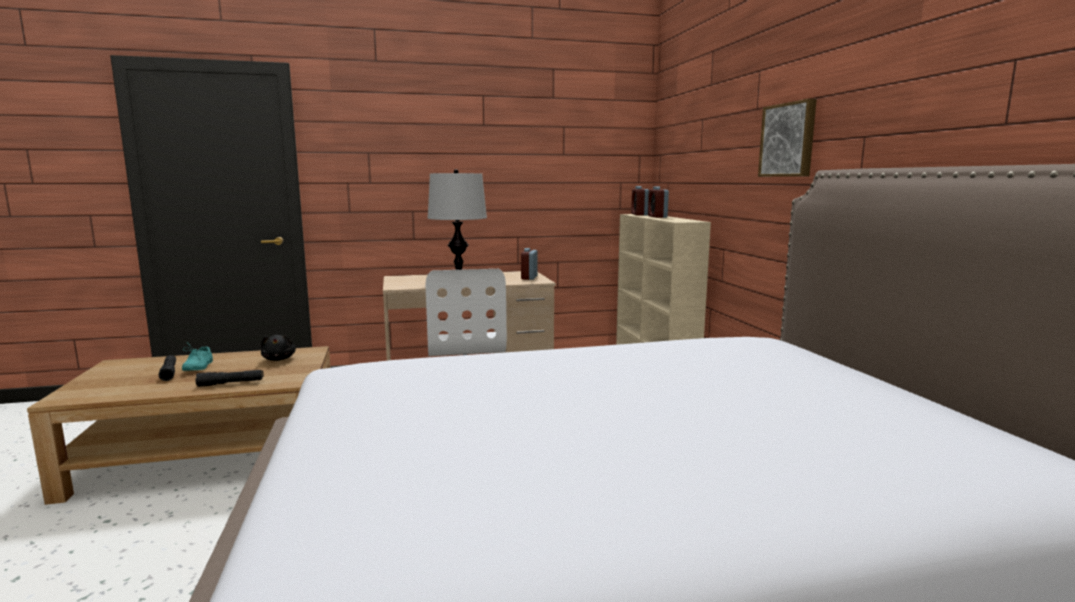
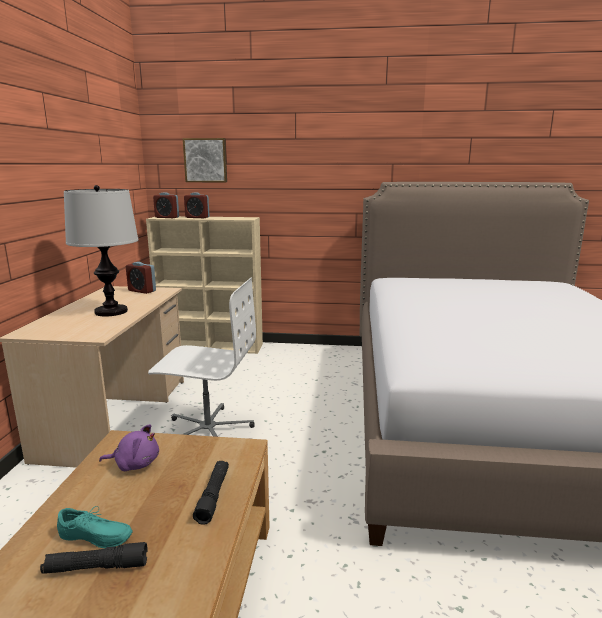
camera: 70 degrees left, 5 degrees up
(279, 359) = (135, 464): black plush toy -> purple plush toy
(789, 140) = (334, 162): picture -> picture (206, 160)

